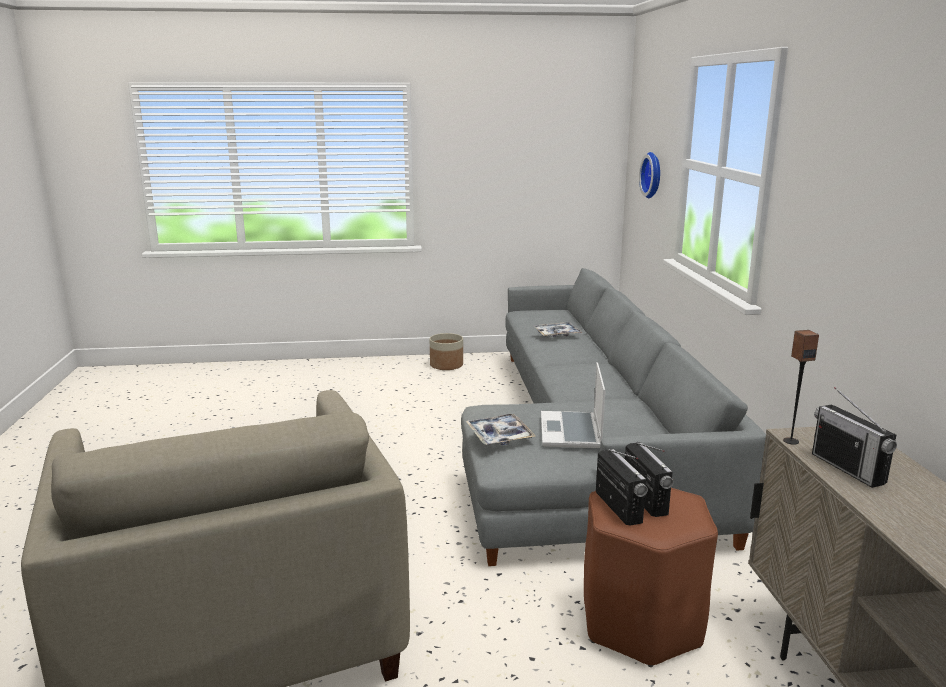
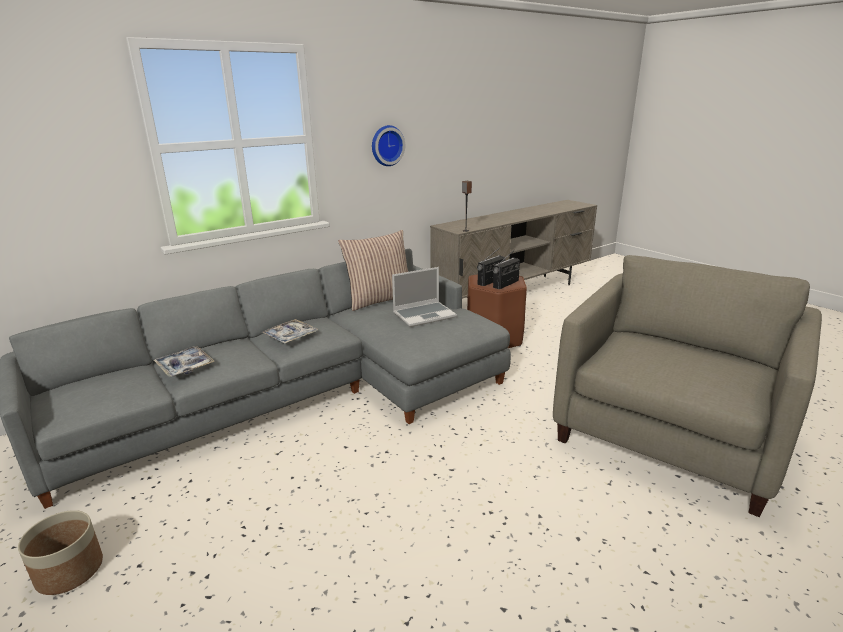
camera: 120 degrees left, 5 degrees up
(499, 436) = (457, 331): tray -> tray (290, 336)
(653, 175) = (53, 179): wall clock -> wall clock (386, 145)
(663, 425) = (379, 300): none -> pillow
(848, 468) = (478, 225): radio -> none

